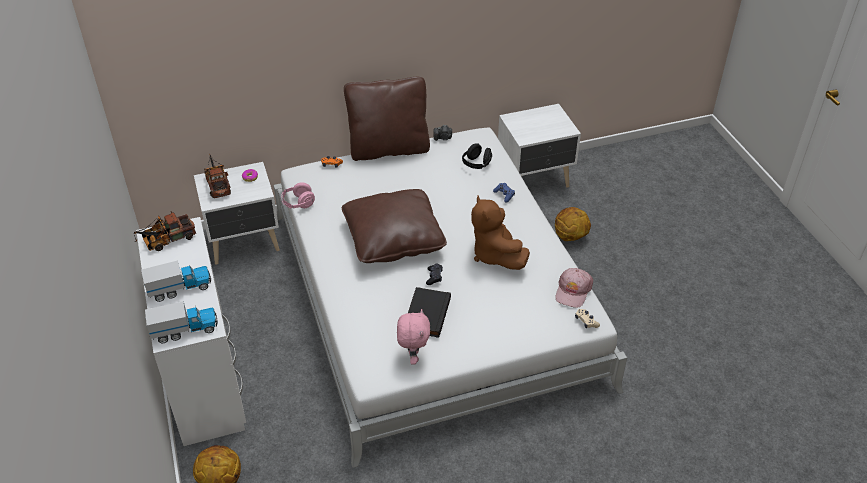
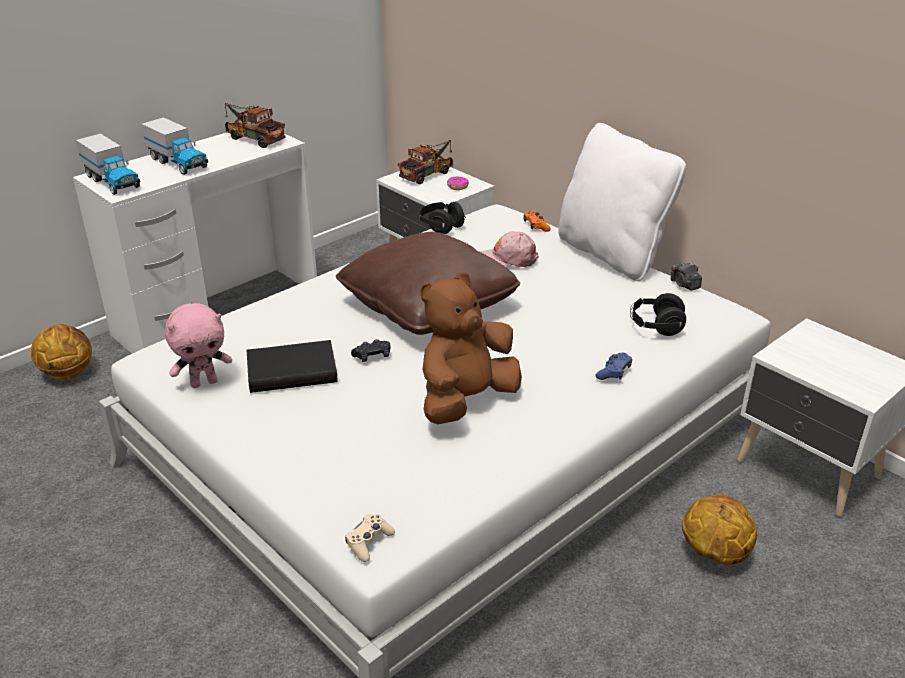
camera: 65 degrees right, 10 degrees down
(298, 203) = (441, 227): pink headphones -> black headphones
(389, 149) = (612, 254): brown pillow -> white pillow
(573, 291) = (437, 507): pink cap -> pink cap (507, 259)

